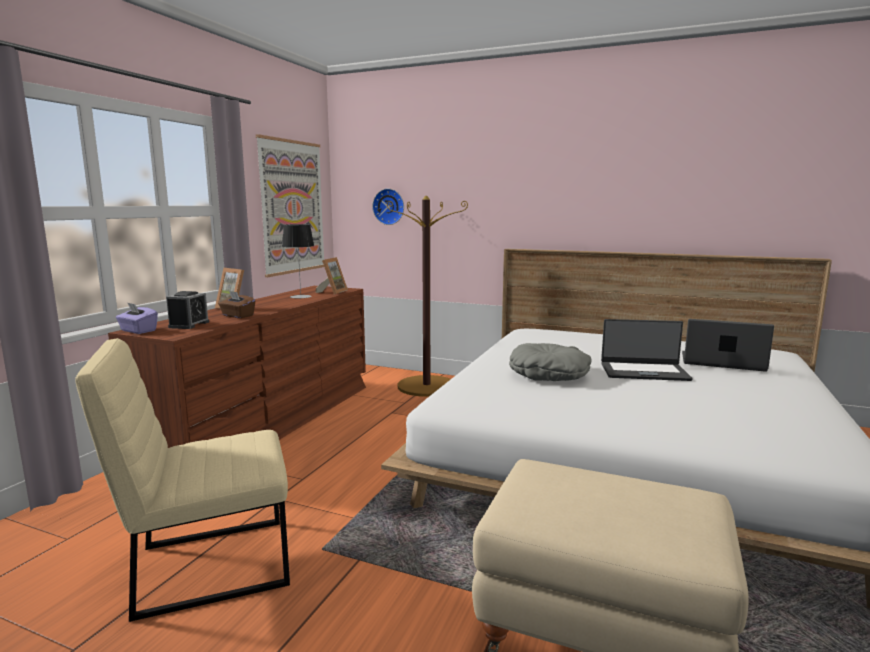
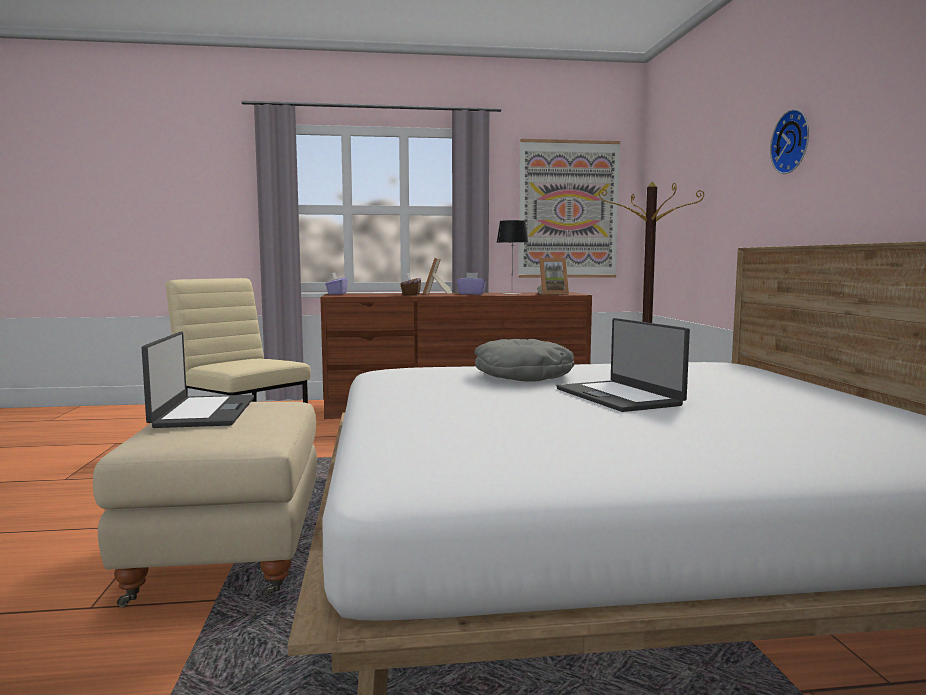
camera: 60 degrees right, 5 degrees down
(189, 324) = (367, 294): alarm clock -> none
(276, 303) = (471, 294): none -> purple tissue box
(389, 206) = (672, 204): wall clock -> wall clock (793, 142)
(722, 362) = (782, 421): laptop -> laptop (203, 412)

